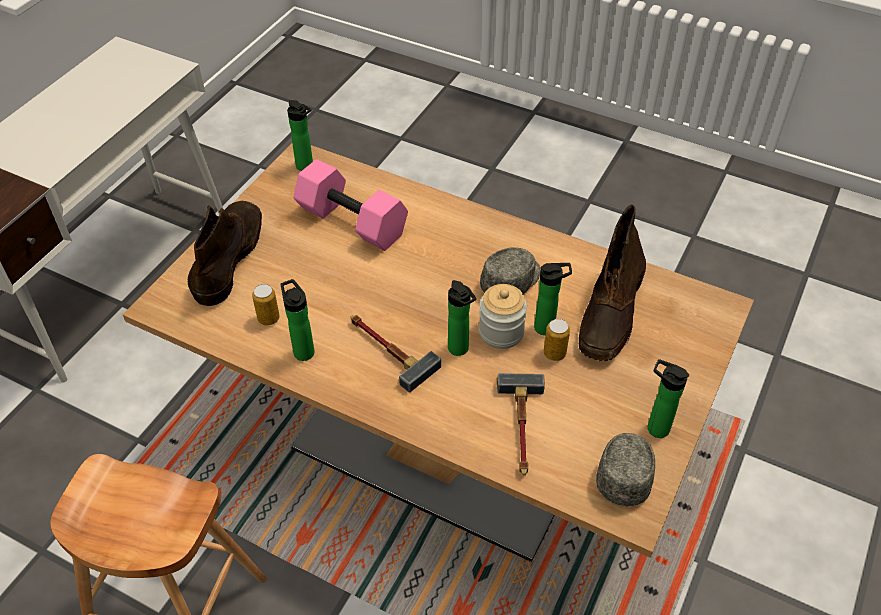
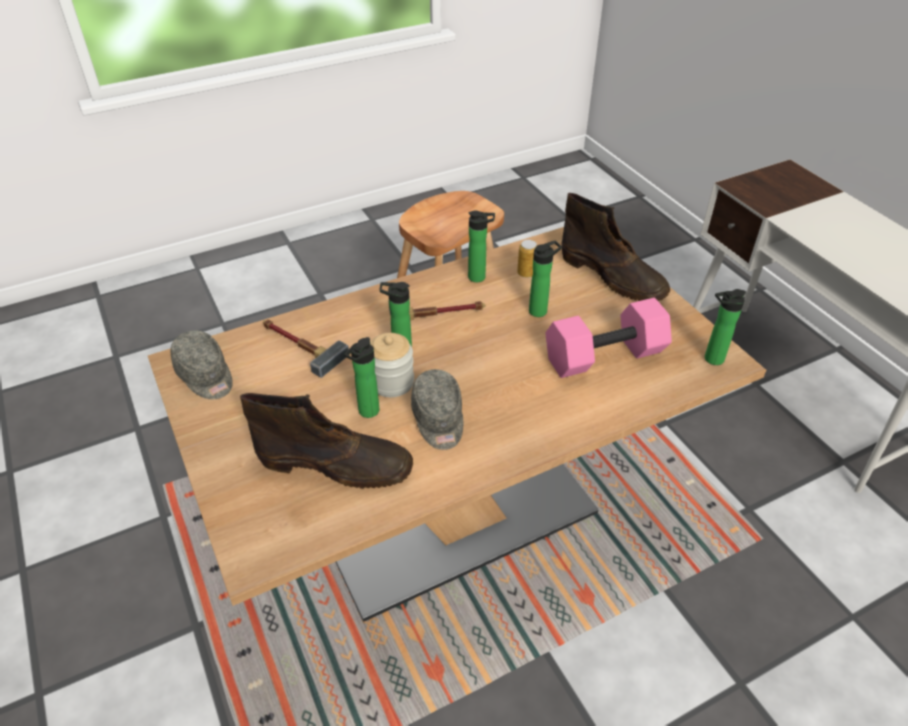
camera: 125 degrees right, 5 degrees down
(554, 353) = (338, 401): can -> none
(610, 314) = (336, 464): brown boot -> brown boot turned 135 degrees clockwise
(654, 427) = (213, 416): bottle -> bottle (540, 310)

